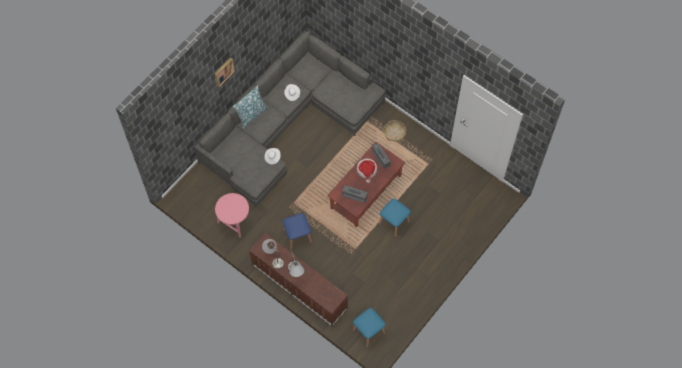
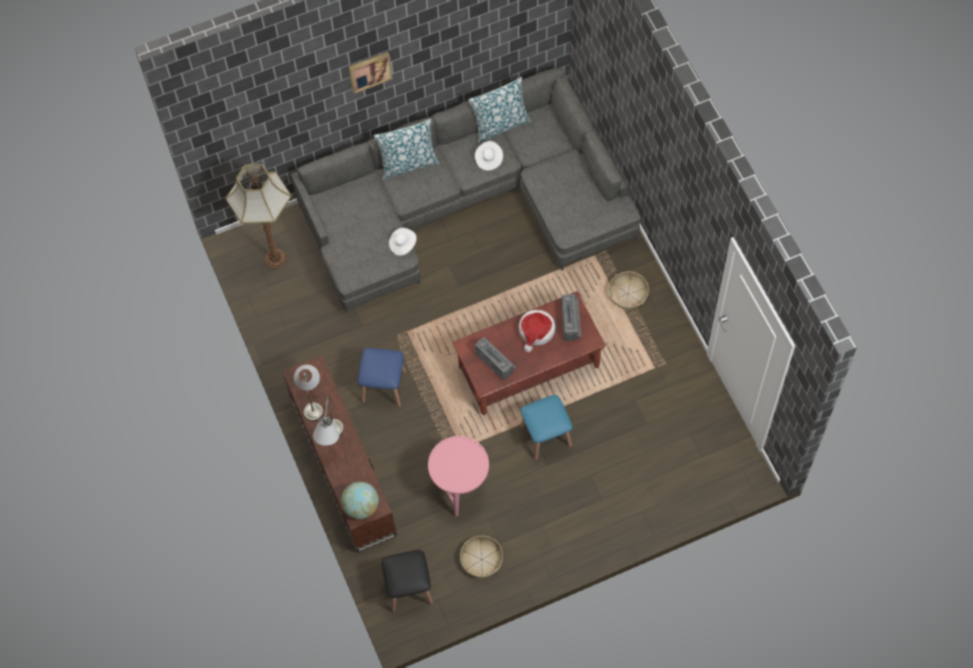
camera: 30 degrees right, 0 degrees up
(201, 196) = (274, 258): none -> floor lamp
(234, 222) = (301, 321): pink side table -> pink side table (460, 487)
(288, 74) = (500, 124): none -> pillow
(330, 299) = (361, 506): none -> globe
(368, 331) = (409, 588): blue stool -> black stool
(396, 299) = (481, 559): none -> basket

